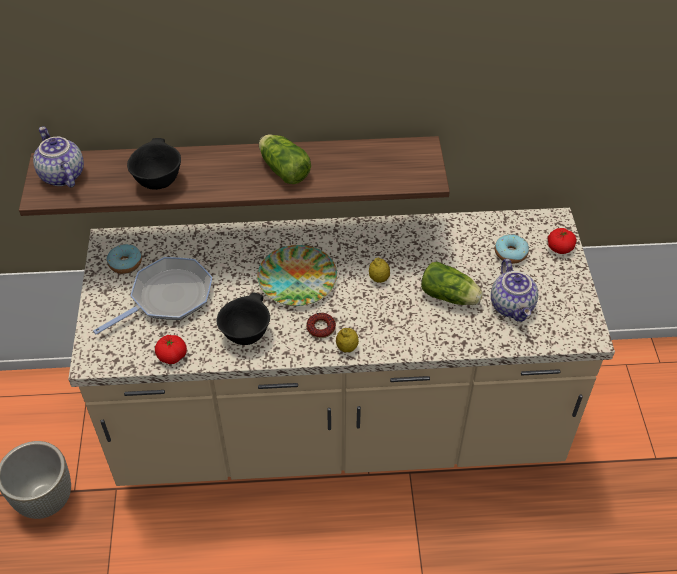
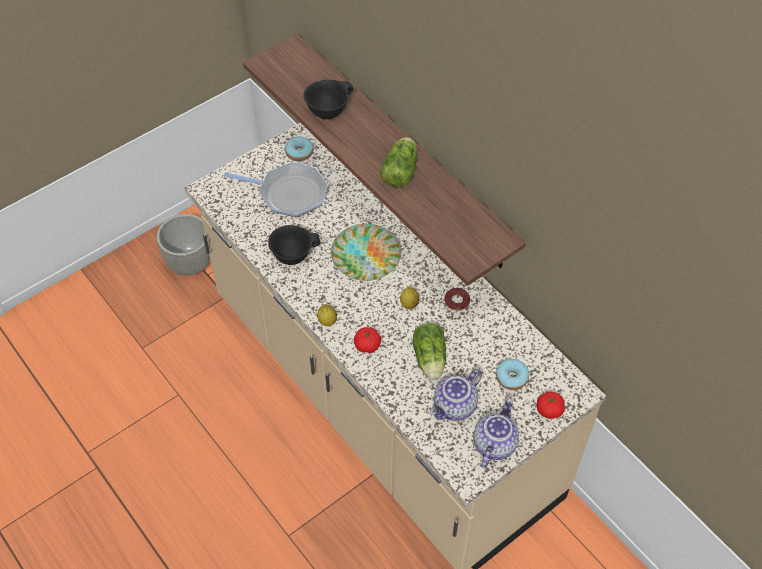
camera: 55 degrees right, 5 degrees up
(61, 175) = (289, 61): teapot -> teapot (493, 443)
(172, 356) = (242, 227): tomato -> tomato (367, 345)
(321, 328) = (333, 296): donut -> donut (457, 301)

